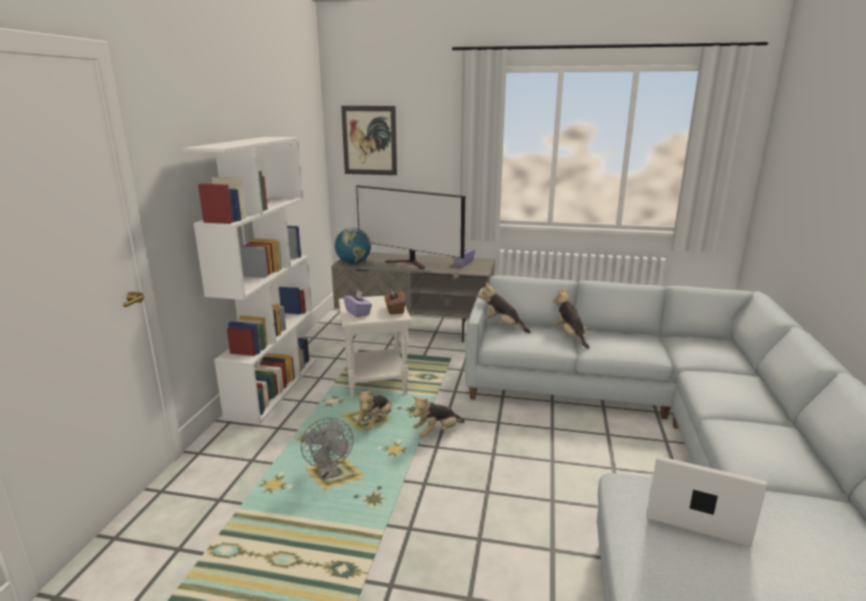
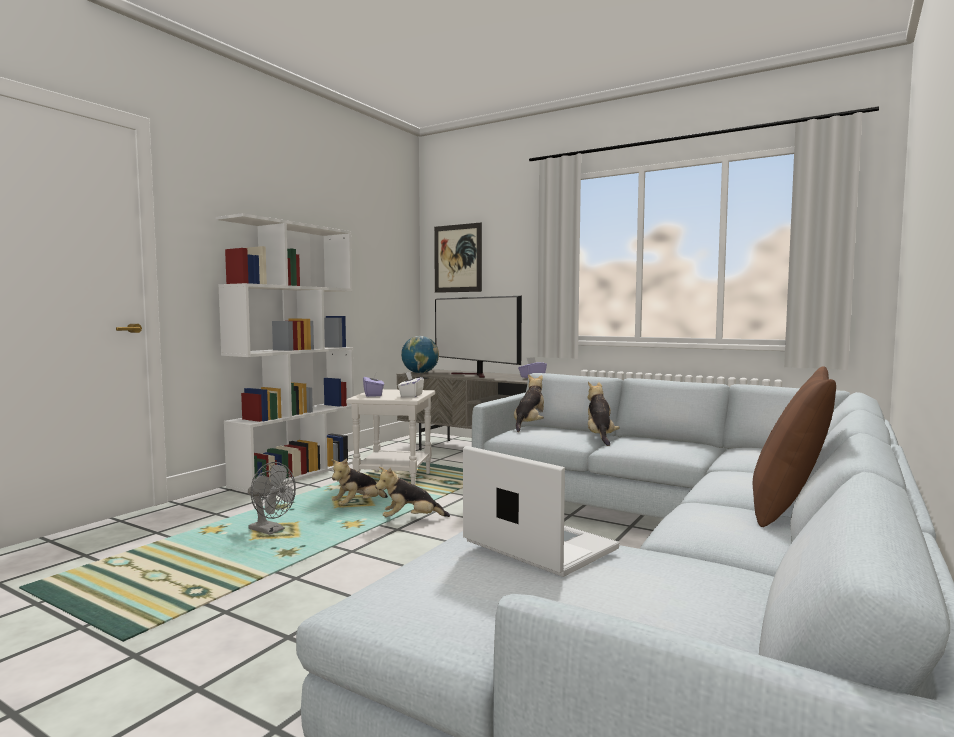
camera: 20 degrees right, 15 degrees down
(329, 473) = (271, 531): grey fan -> grey fan turned 60 degrees counterclockwise
(394, 310) = (411, 396): brown tissue box -> white tissue box
(502, 326) = (530, 426): plush toy -> plush toy turned 60 degrees clockwise
(779, 418) = (788, 508): none -> brown pillow

